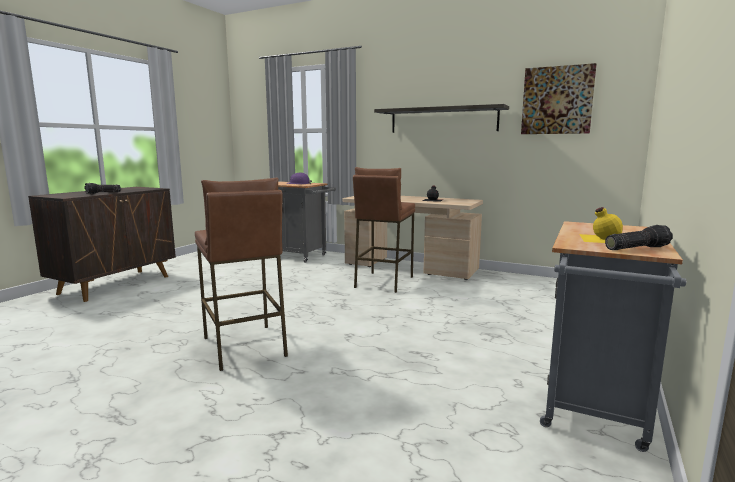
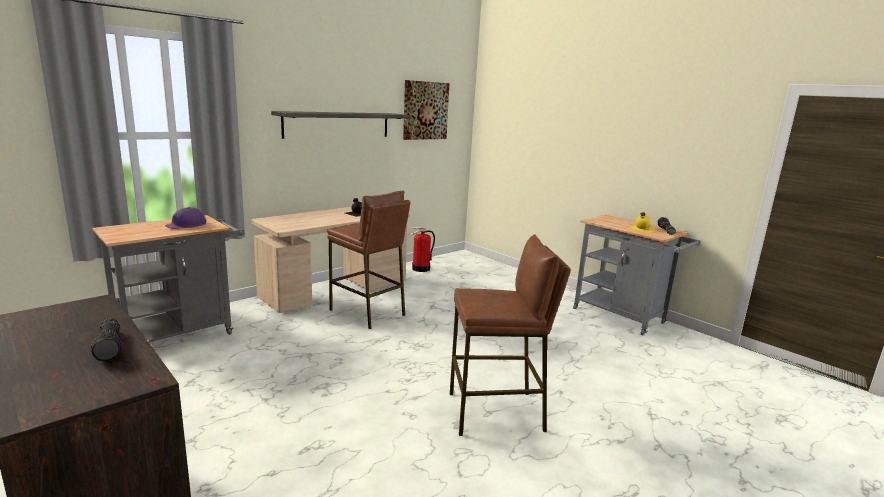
camera: 70 degrees left, 5 degrees up
(517, 280) = (421, 269): none -> fire extinguisher

